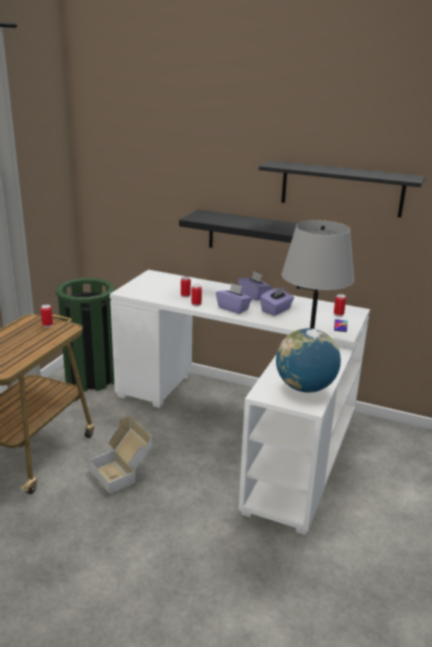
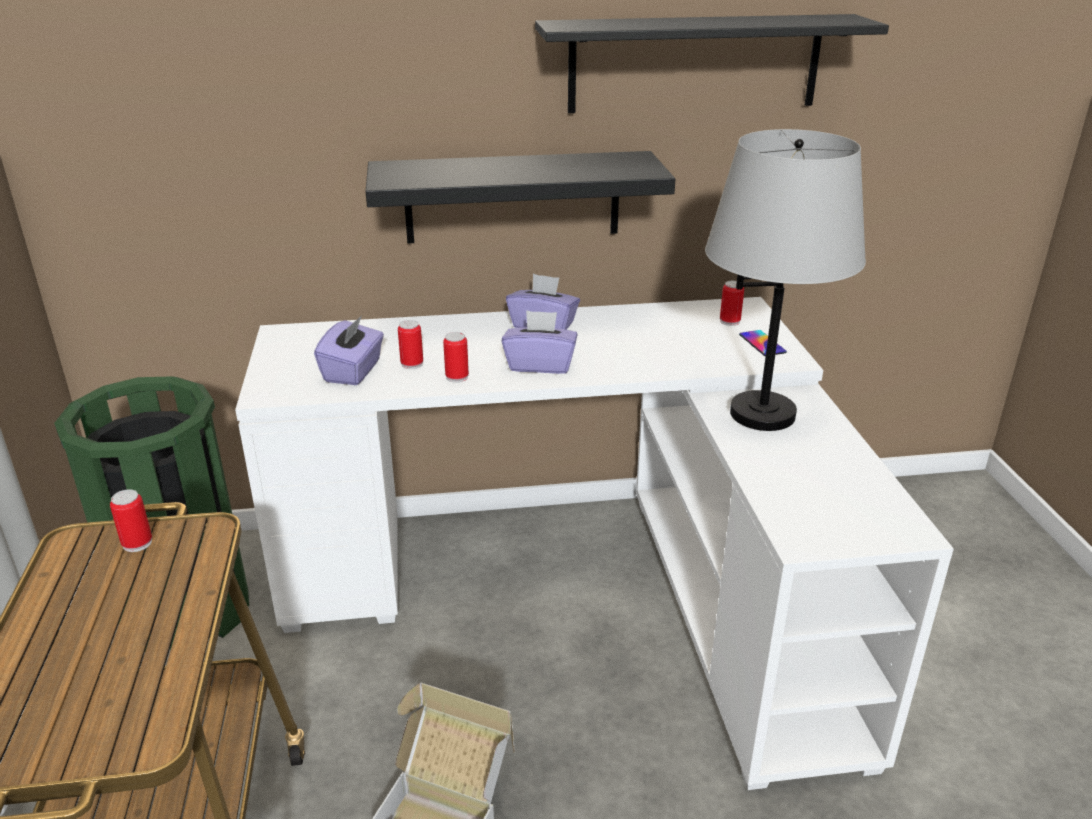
camera: 30 degrees left, 5 degrees up
(276, 310) = (621, 345): purple tissue box -> purple tissue box (353, 371)
(305, 388) = (850, 494): globe -> none

